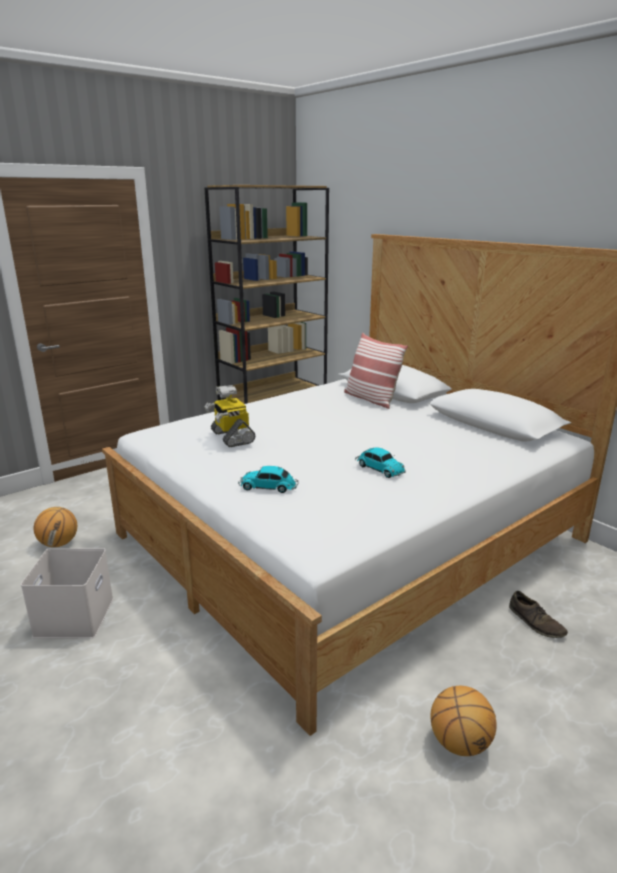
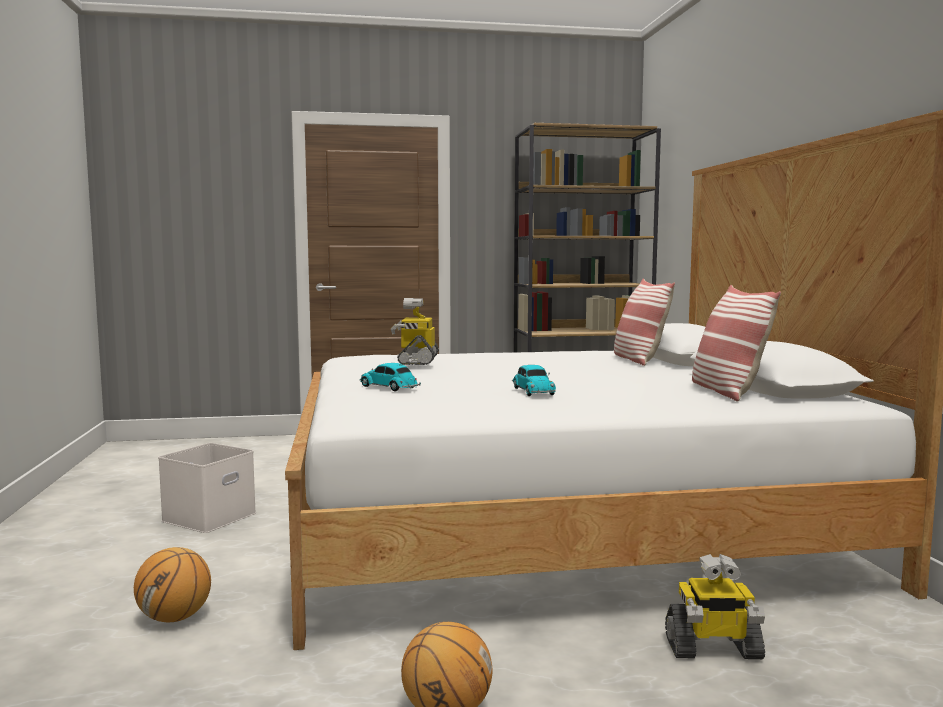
camera: 30 degrees right, 15 degrees down
(59, 544) = (261, 471): basketball -> basketball (175, 618)
(485, 439) = (726, 391): none -> pillow
(536, 622) = (712, 649): brown shoe -> toy robot

